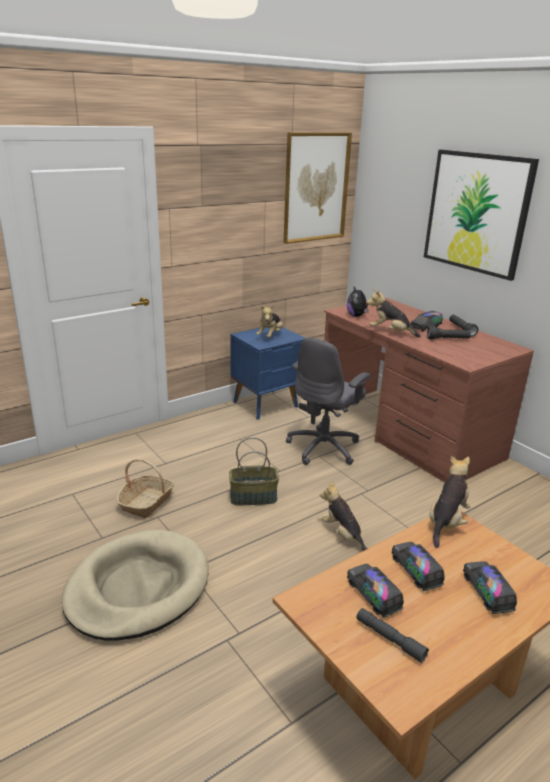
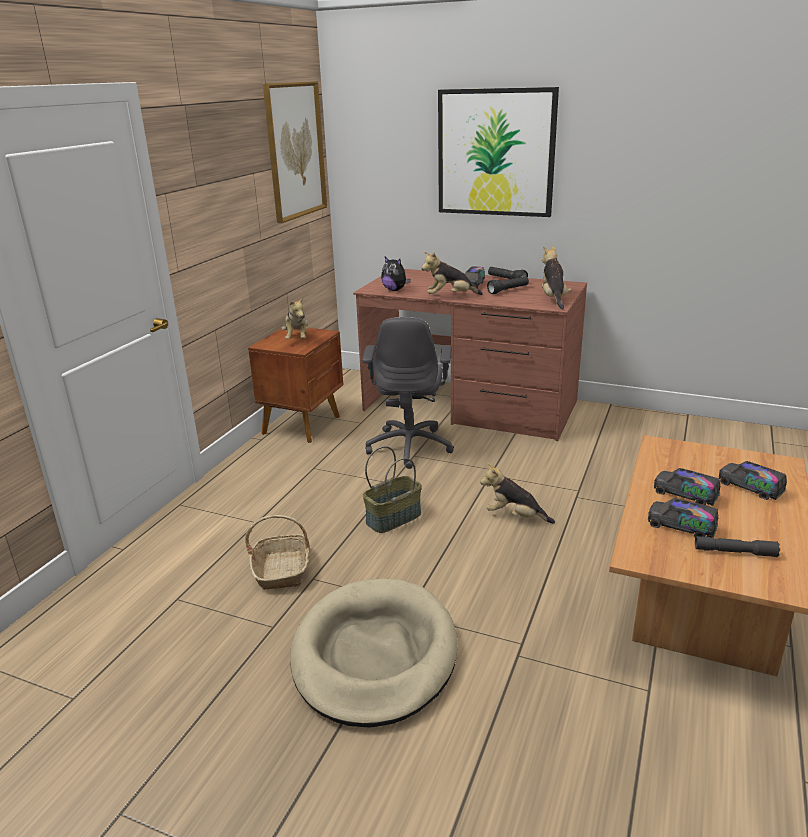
camera: 30 degrees left, 0 degrees up
(267, 404) = (303, 425): blue nightstand -> brown nightstand
(446, 522) = (657, 449): plush toy -> plush toy (553, 299)

